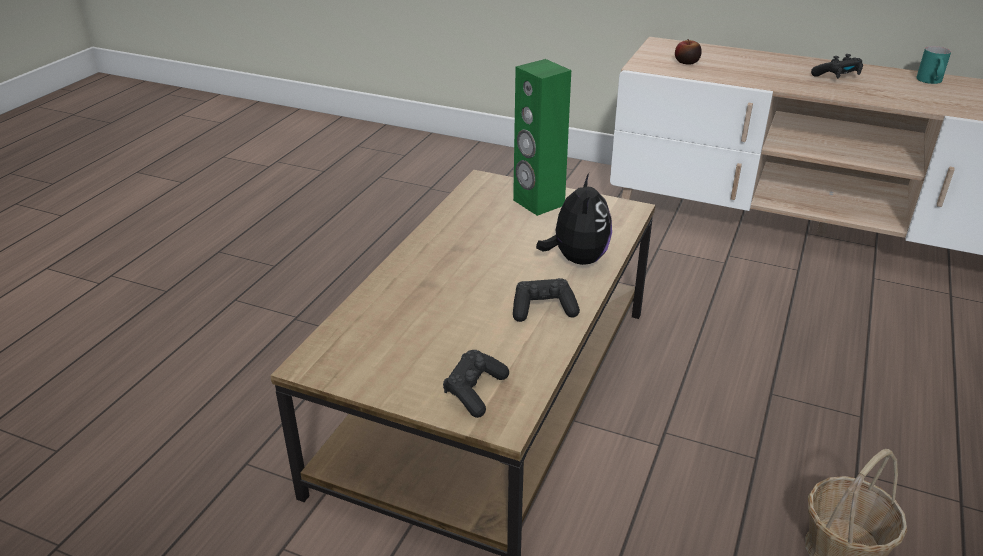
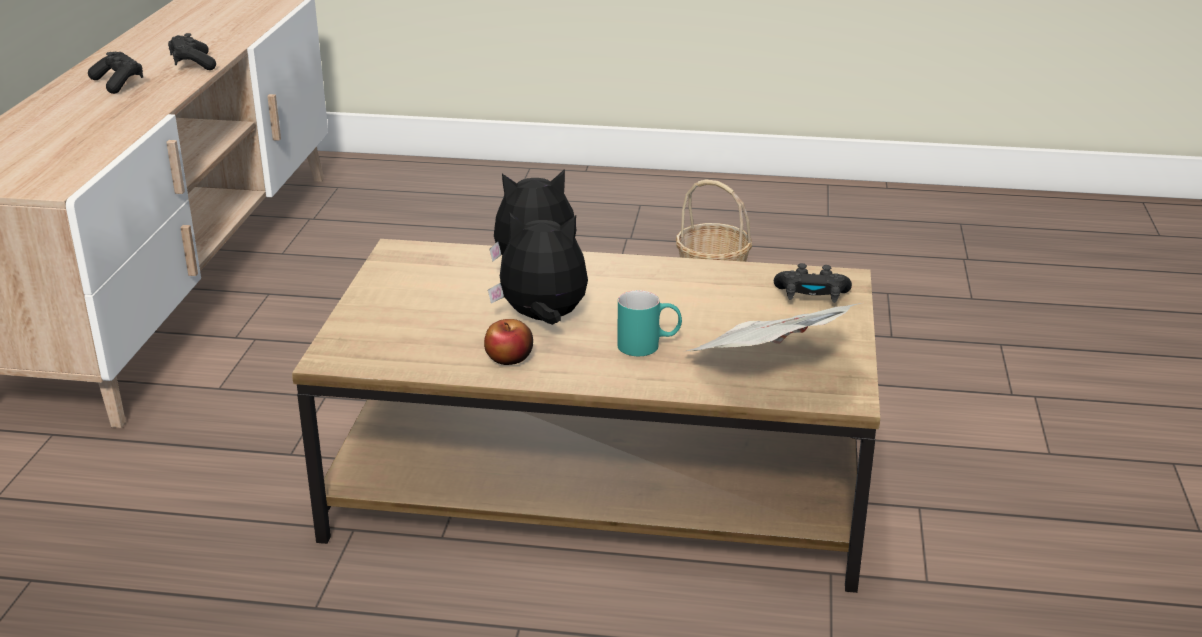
camera: 105 degrees left, 5 degrees down
(372, 337) = (768, 367): none -> newspaper
(498, 252) = (543, 319): none -> plush toy
(538, 203) = (398, 308): green speaker -> none
(543, 309) = (651, 280): black game controller -> black game controller (193, 64)
(686, 62) = (42, 160): apple -> apple (509, 358)
(930, 82) = (141, 47): turquoise mug -> turquoise mug (649, 346)

